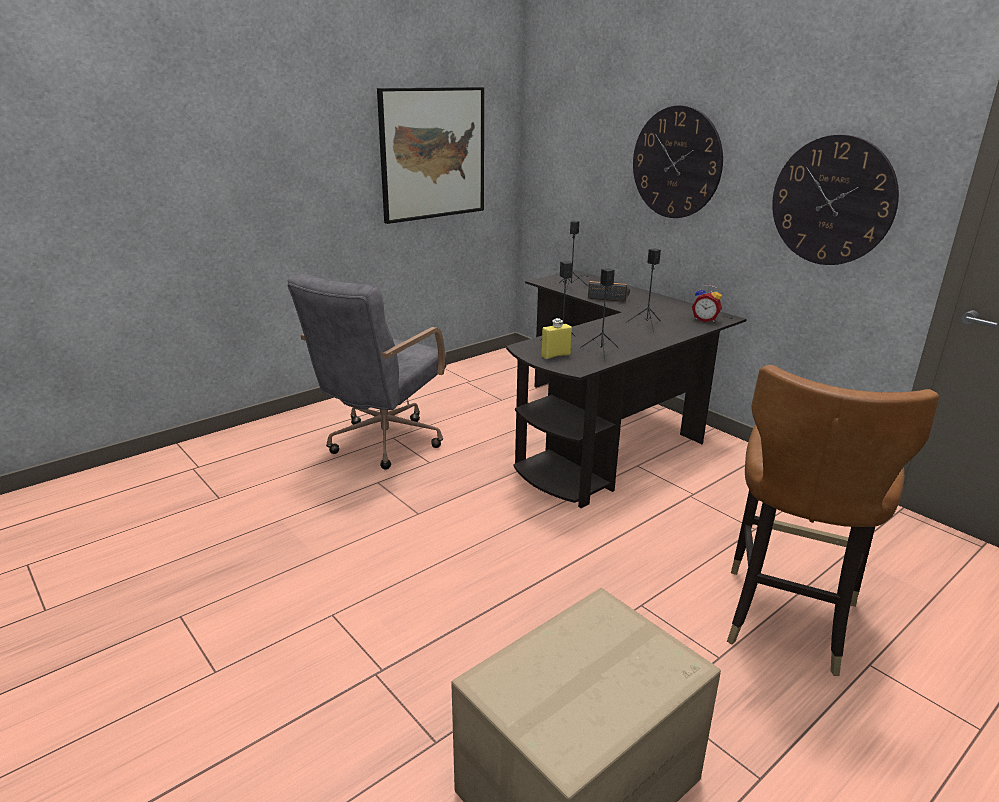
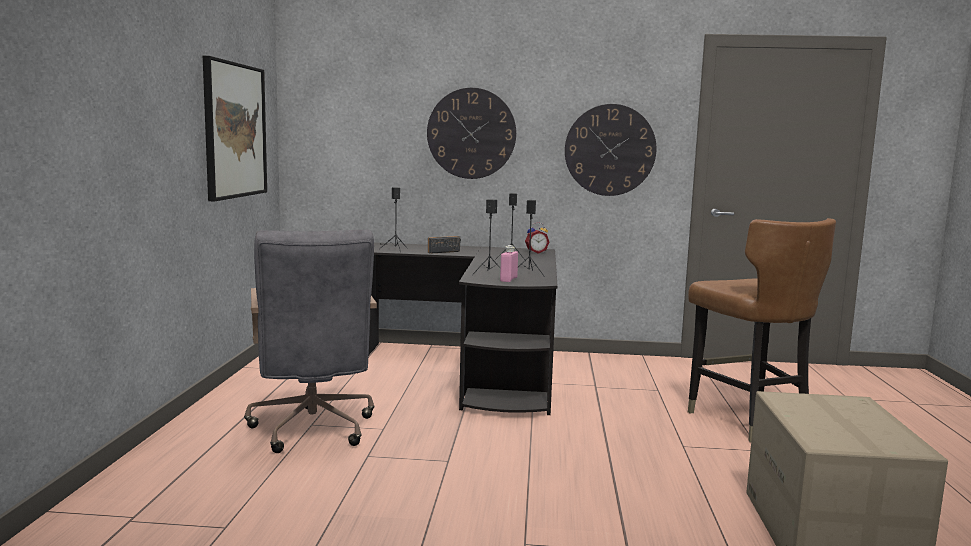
camera: 45 degrees left, 15 degrees down
(555, 355) = (508, 279): yellow bottle -> pink bottle

